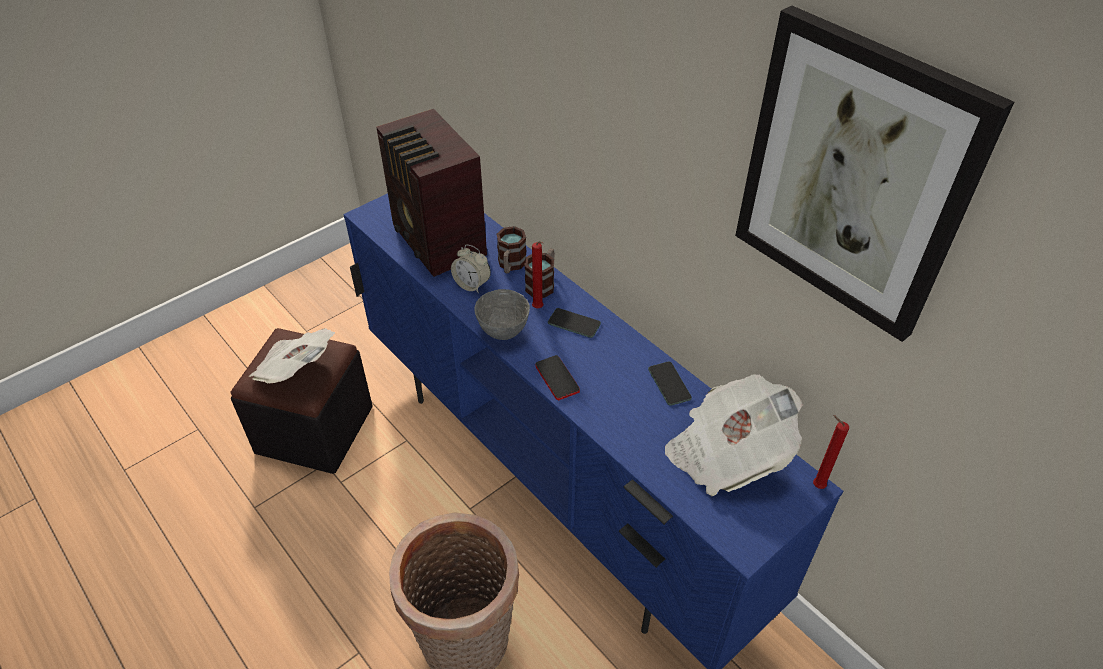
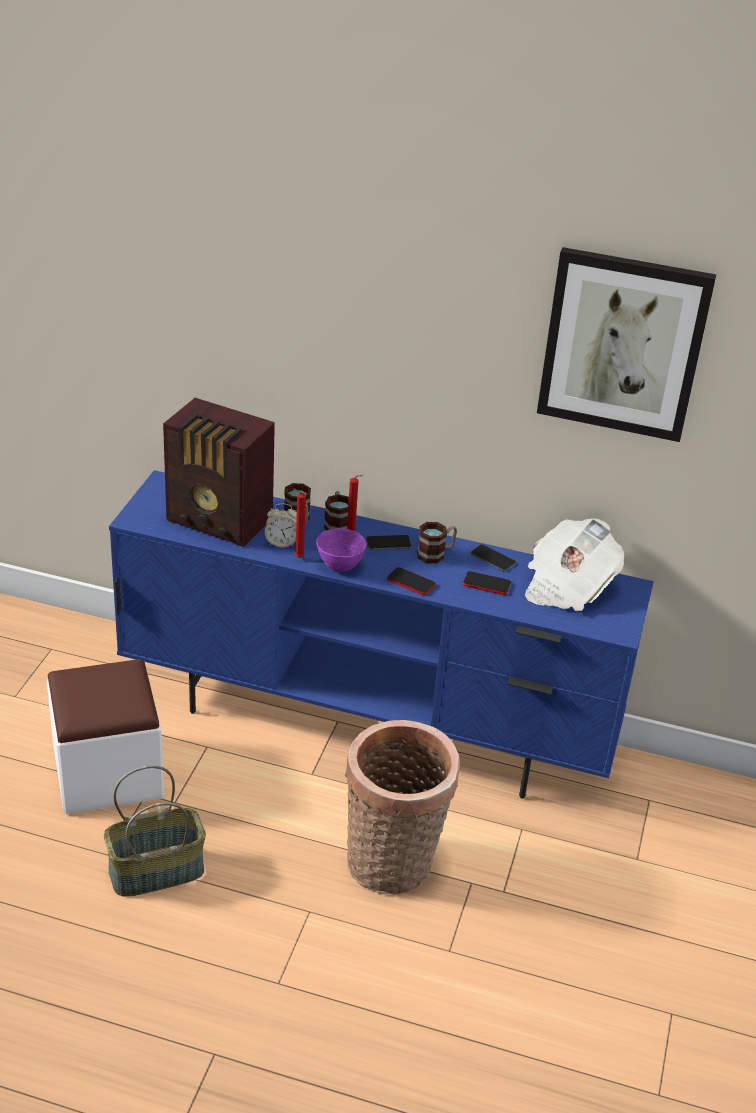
camera: 35 degrees left, 10 degrees down
(276, 541) = (157, 870): none -> basket
(296, 370) = (111, 695): newspaper -> none
(314, 429) = (108, 773): black ottoman -> white ottoman
(502, 331) = (339, 566): grey bowl -> purple bowl
(612, 354) = (436, 554): none -> mug
(636, 413) = (486, 584): none -> phone
(816, 485) = (635, 584): red candle -> red candle (297, 557)

